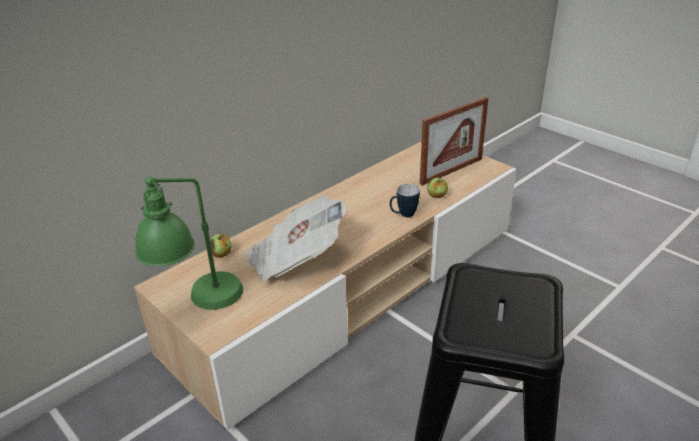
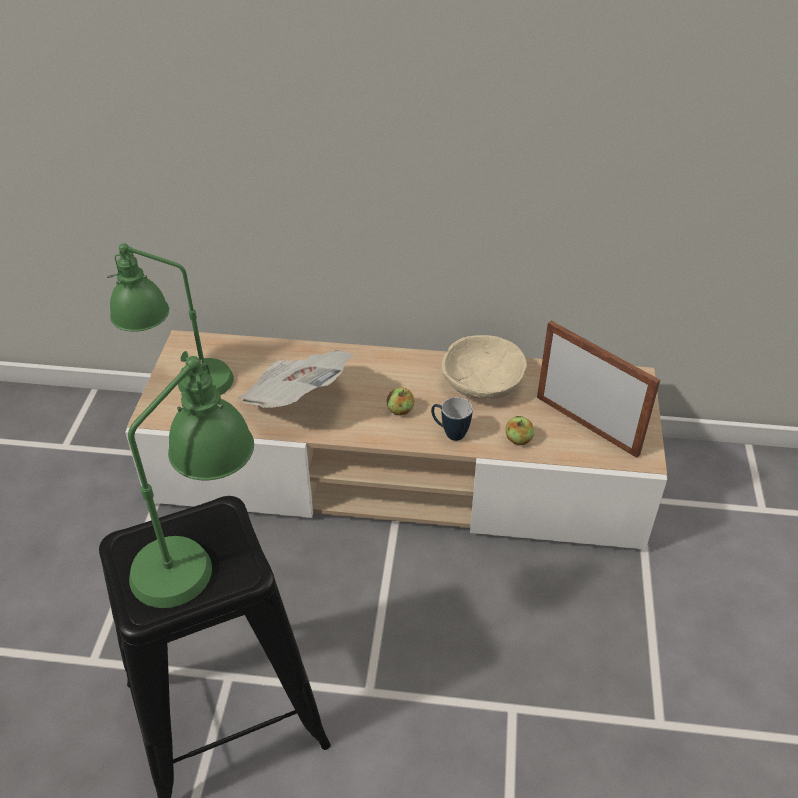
camera: 50 degrees right, 10 degrees up
(221, 254) = (259, 349): apple -> apple (400, 410)
(376, 186) = (482, 382): none -> beige bowl
(451, 171) = (586, 425): picture frame -> picture frame turned 150 degrees counterclockwise
(499, 297) = (200, 551): none -> green table lamp

